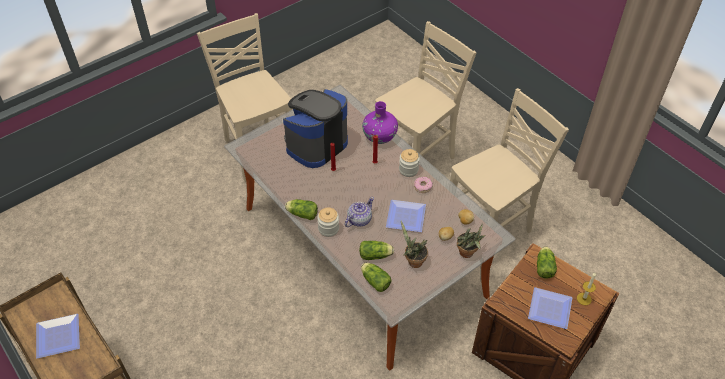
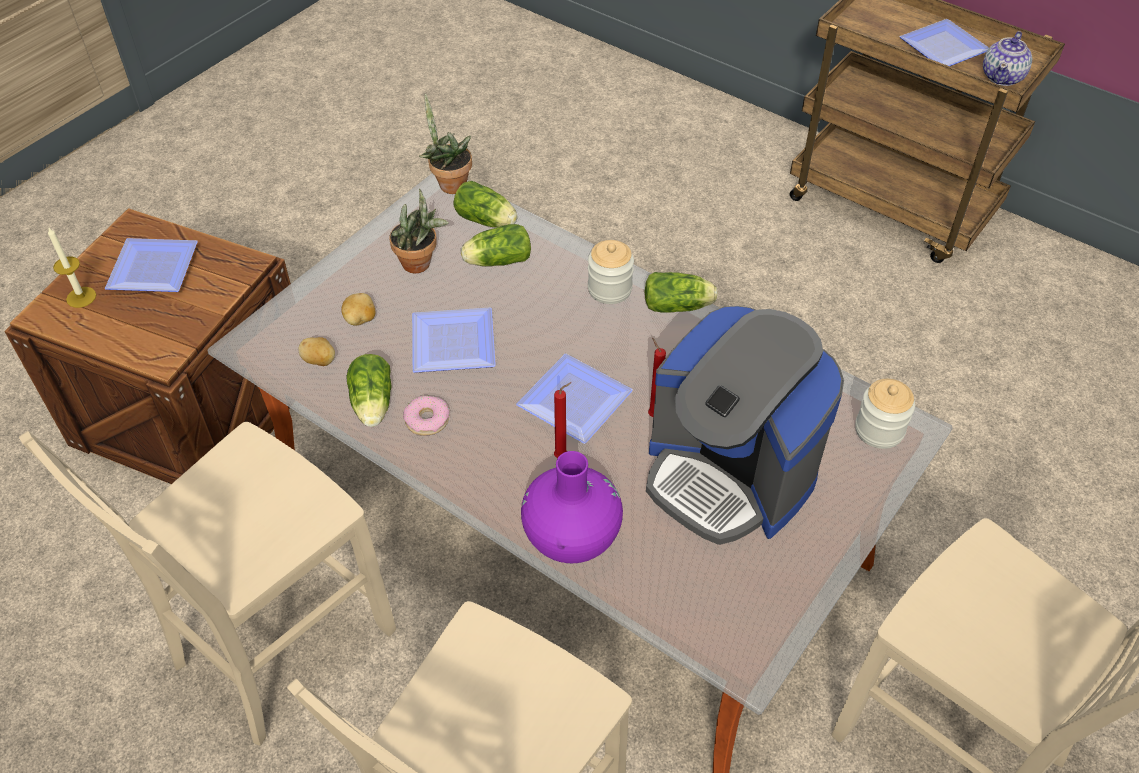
camera: 165 degrees right, 0 degrees up
(316, 144) = (729, 475): coffee machine -> coffee machine turned 105 degrees clockwise
(359, 220) = (553, 318): teapot -> teapot (1003, 77)
(362, 180) = (575, 404): none -> plate
(408, 170) = (471, 456): jar -> jar (879, 430)
(468, 254) = (310, 298): potted plant -> potted plant (449, 184)
(544, 266) = (151, 339): lettuce -> lettuce (372, 405)

